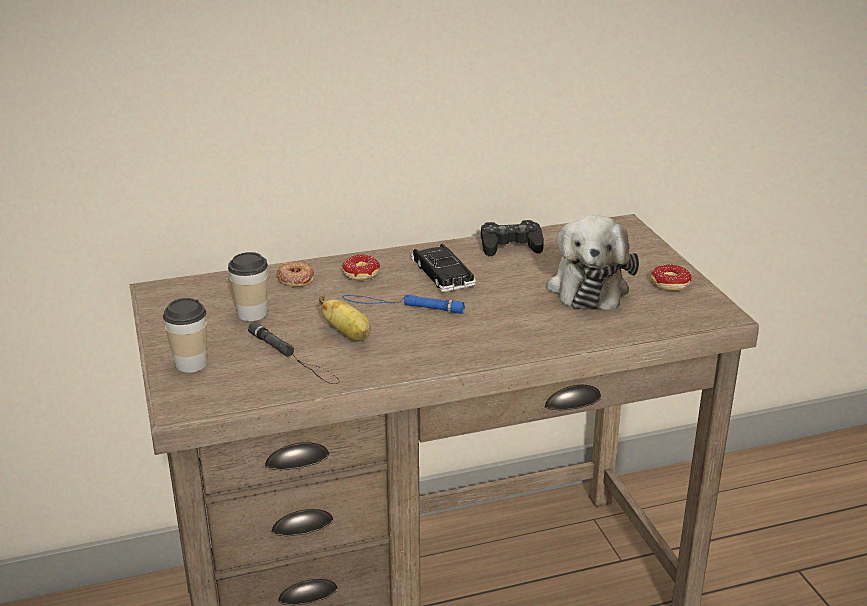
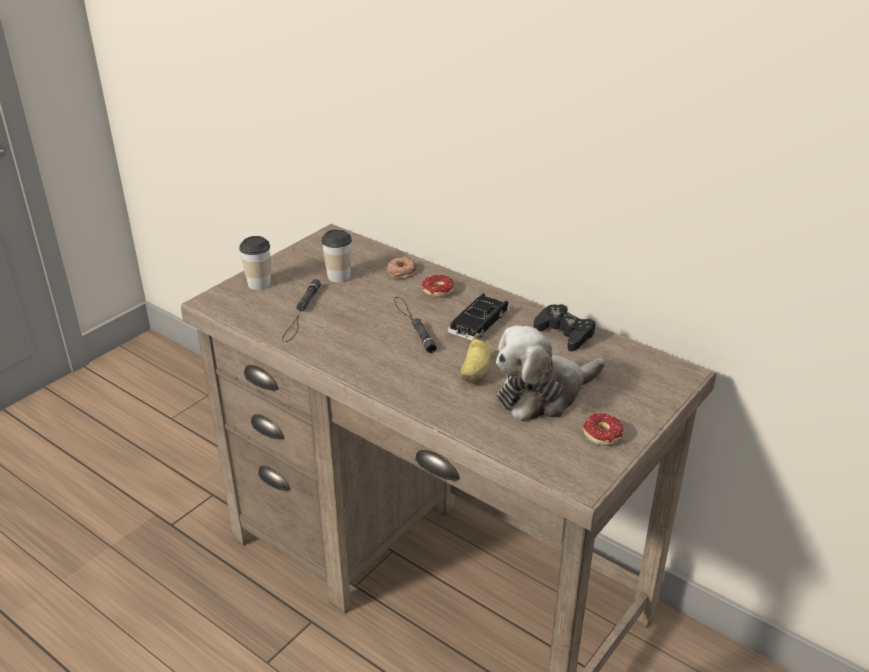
camera: 55 degrees right, 5 degrees up
(349, 335) = (350, 321): banana -> banana (474, 373)
(402, 305) = (413, 324): blue flashlight -> black flashlight

